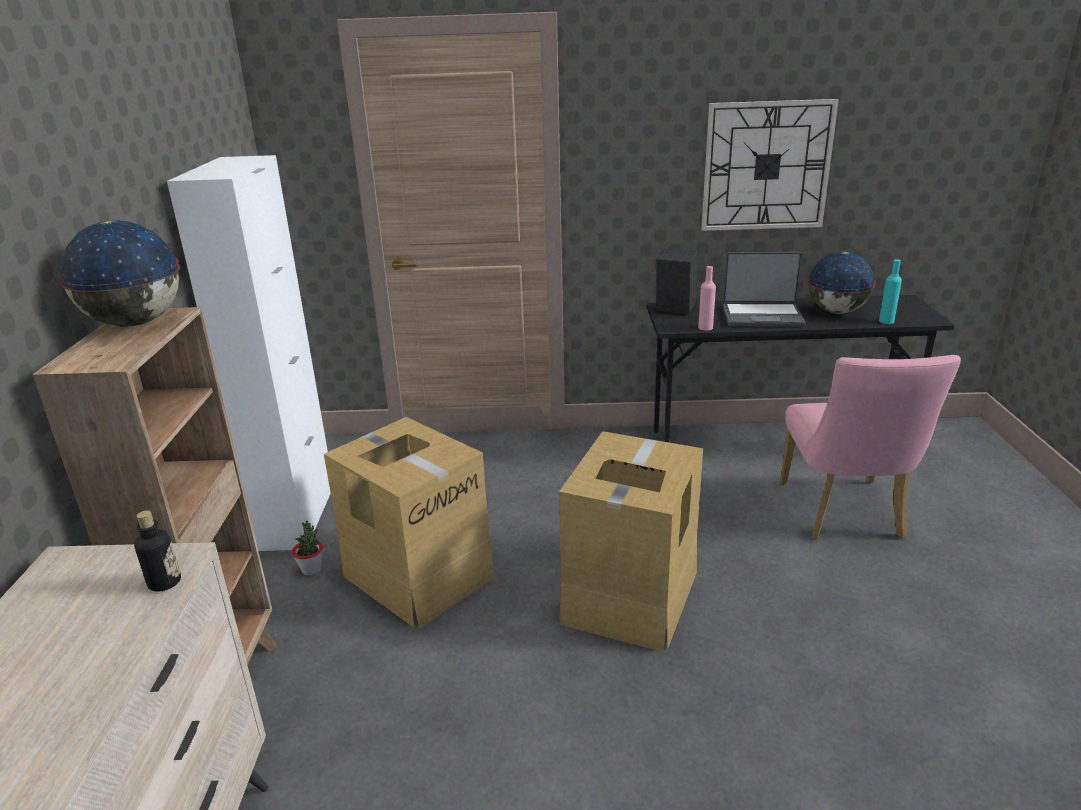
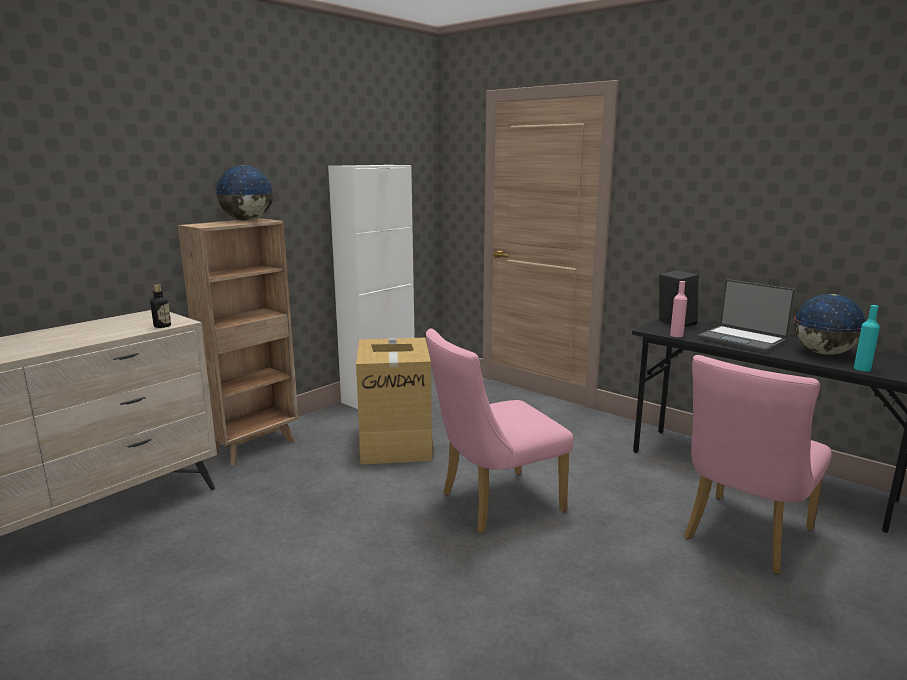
camera: 40 degrees right, 10 degrees down
(311, 569) = (352, 419): potted plant -> none
(629, 596) = (493, 504): cardboard box -> pink chair
(766, 166) = (782, 209): wall clock -> none

